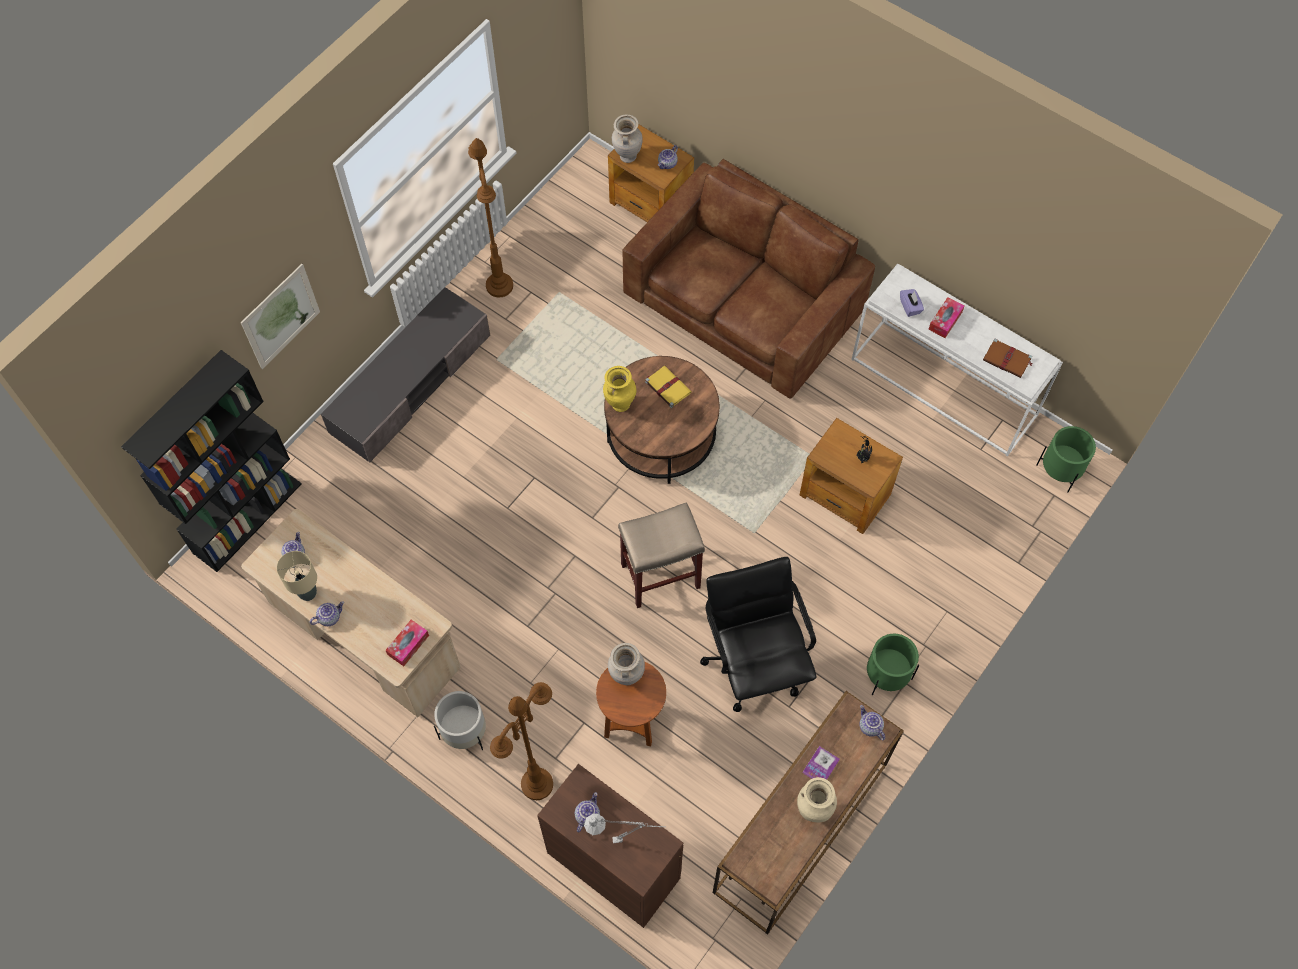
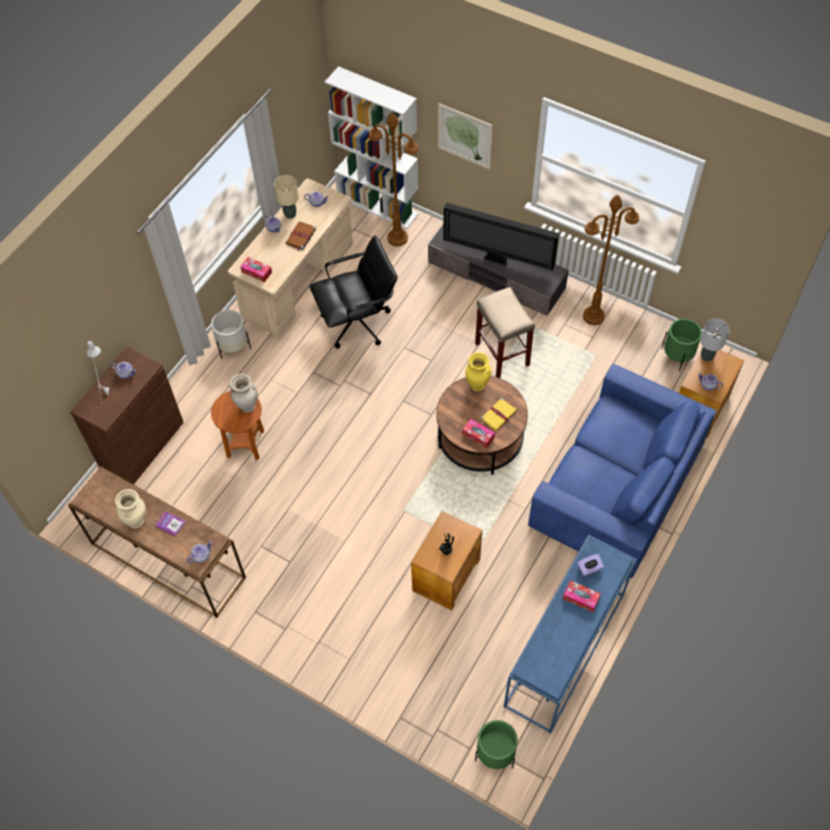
camera: 85 degrees right, 5 degrees down
(247, 517) = (378, 205): black bookcase -> white bookcase
(411, 364) = (497, 260): none -> television
(537, 784) = (198, 393): brown floor lamp -> brown floor lamp (397, 238)
(627, 157) = (707, 356): beige vase -> grey table lamp
(661, 575) = (360, 450): beige stool -> beige stool (502, 355)
(694, 413) = (478, 435): none -> tissue box
(745, 302) = (617, 486): brown sofa -> blue sofa
(754, 662) = (295, 519): black office chair -> black office chair (357, 323)
(886, 675) = (290, 614): green planter -> green planter (677, 356)
(945, 387) = (565, 651): white console table -> blue console table
(1007, 360) = (549, 652): brown book -> brown book (300, 237)

